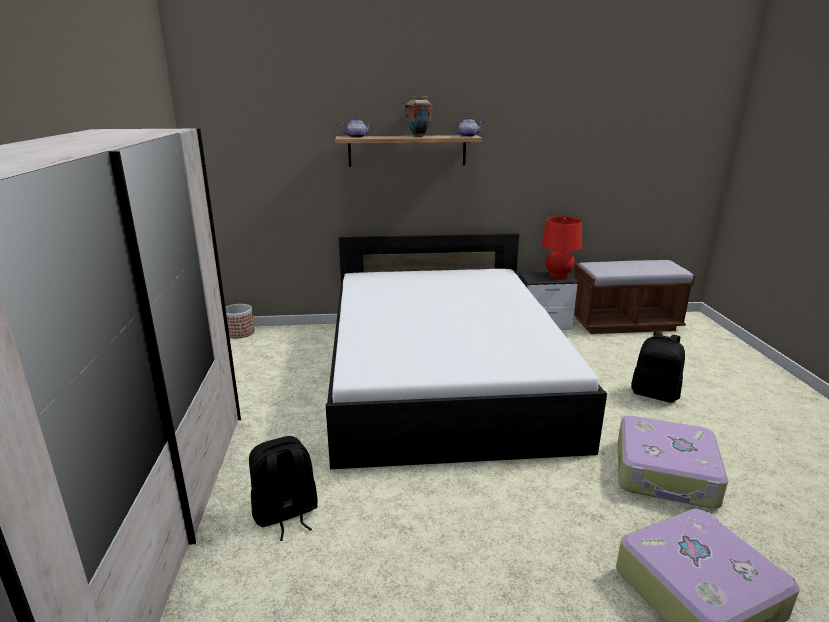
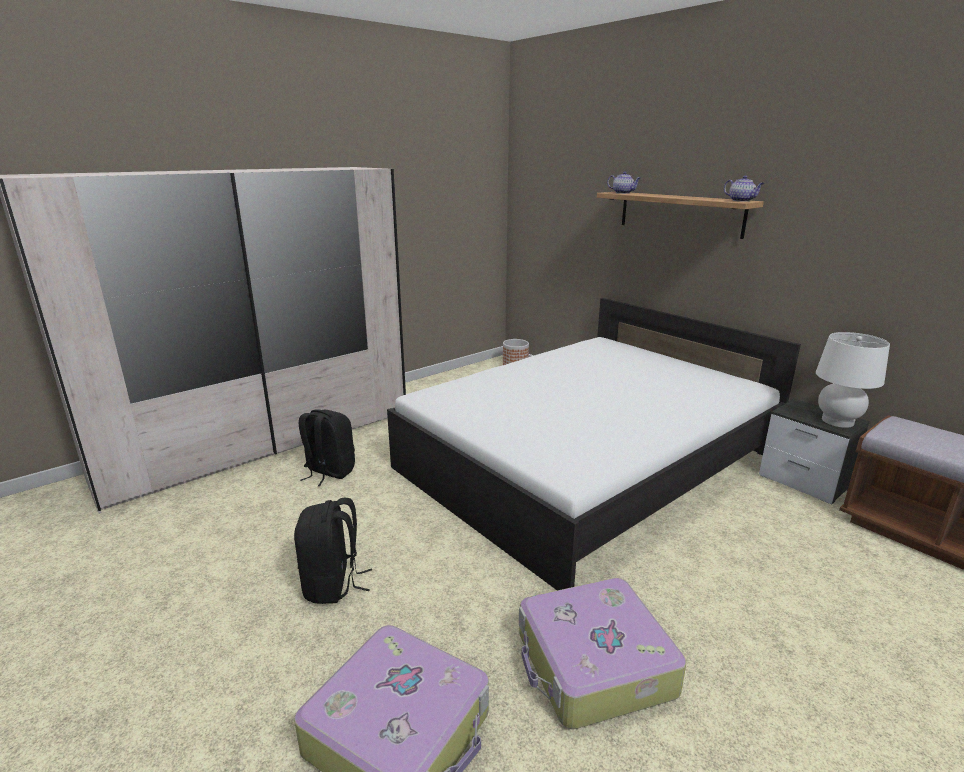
camera: 55 degrees right, 0 degrees up
(418, 136) = (685, 197): vase -> none
(558, 276) = (837, 421): red table lamp -> white table lamp
(655, 394) = (777, 617): black backpack -> black backpack (333, 584)

